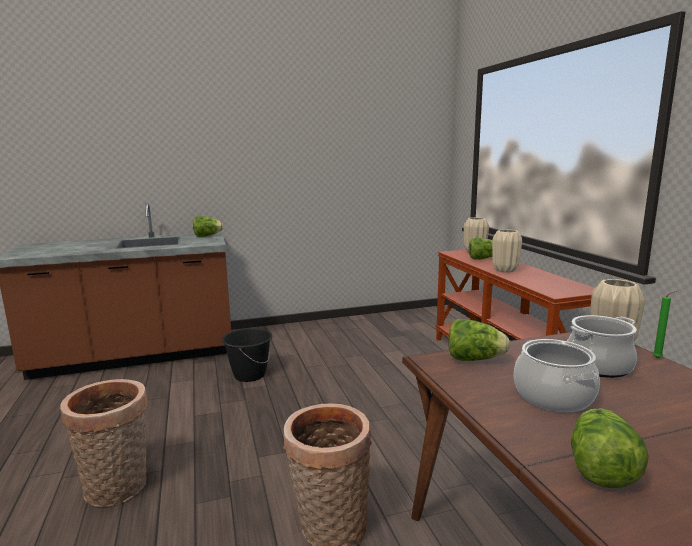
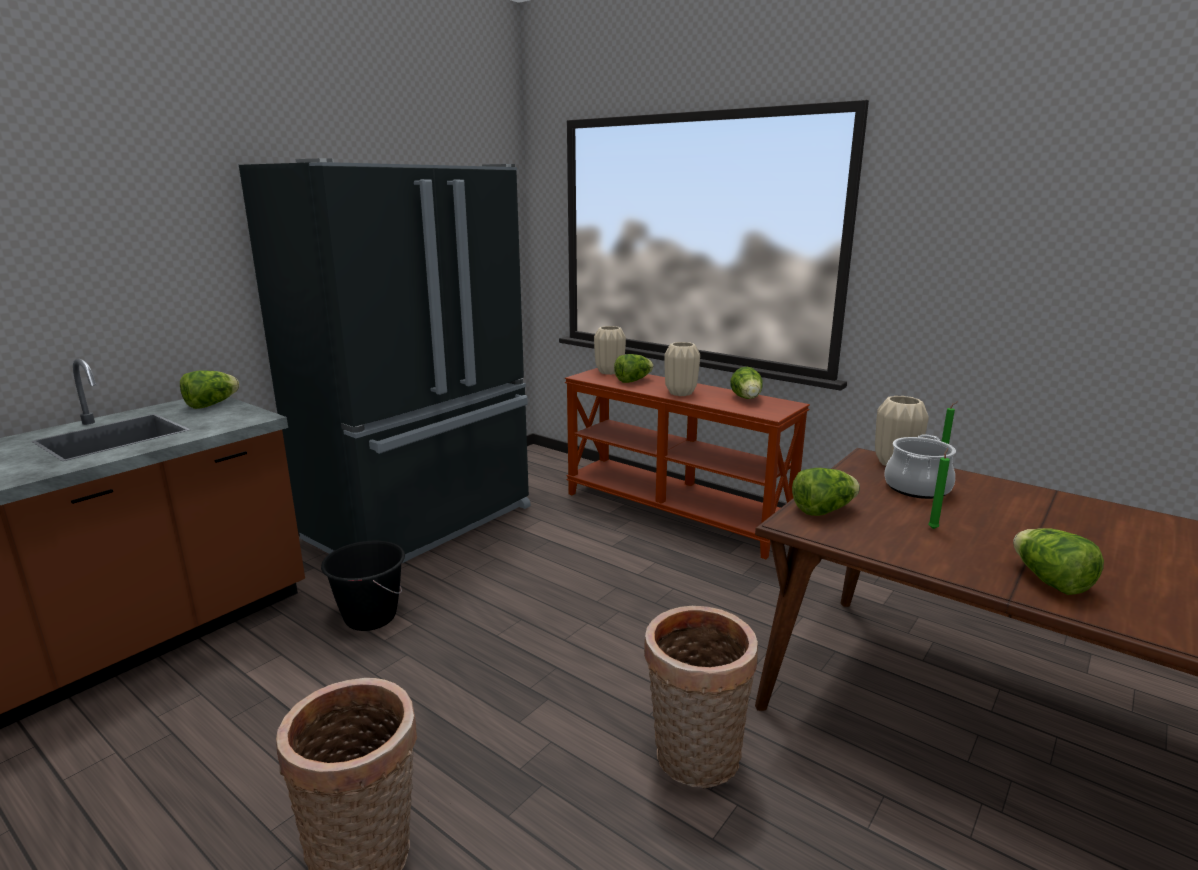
camera: 35 degrees left, 5 degrees up
(330, 335) = (424, 523): none -> black fridge
(554, 281) = (747, 399): none -> lettuce
(554, 396) = (933, 528): cooking pot -> green candle

